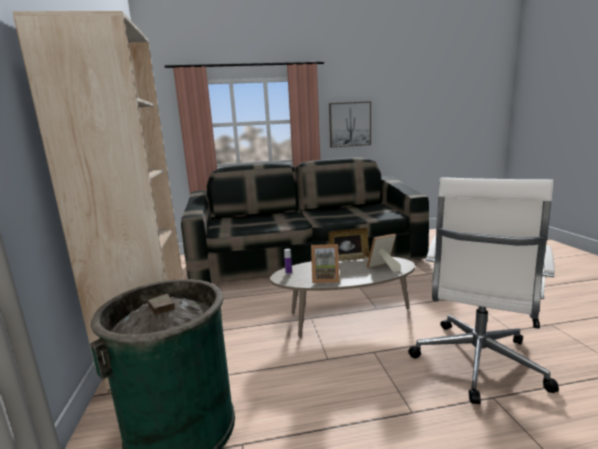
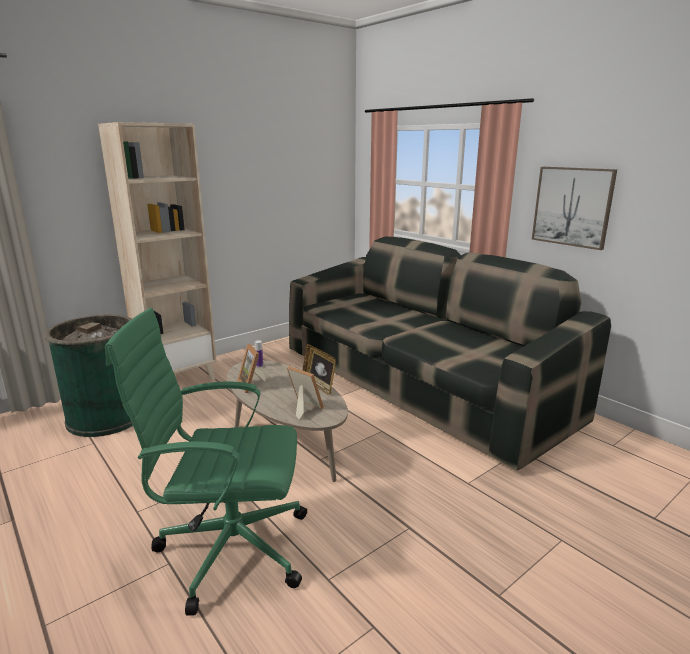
camera: 60 degrees right, 5 degrees up
(476, 363) = (229, 548): white office chair -> green office chair

